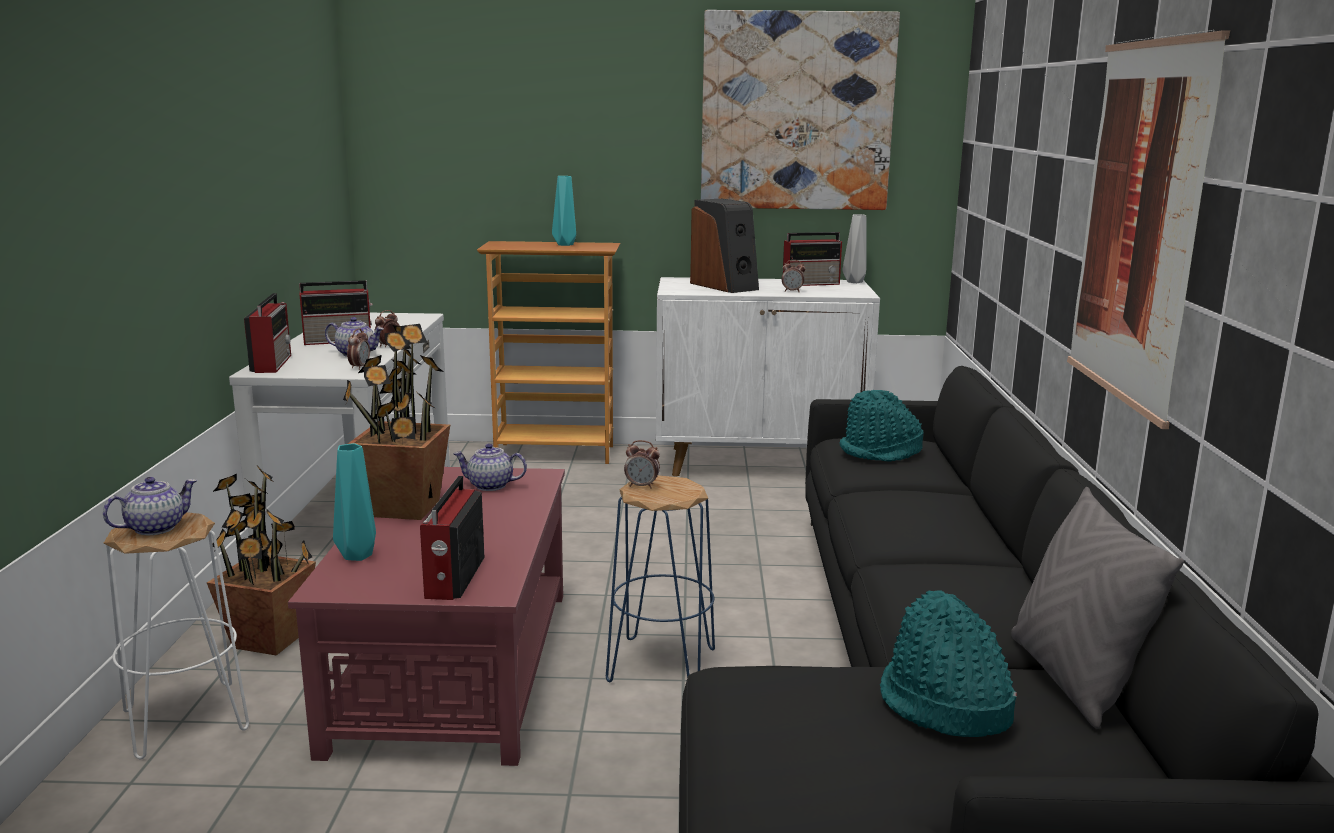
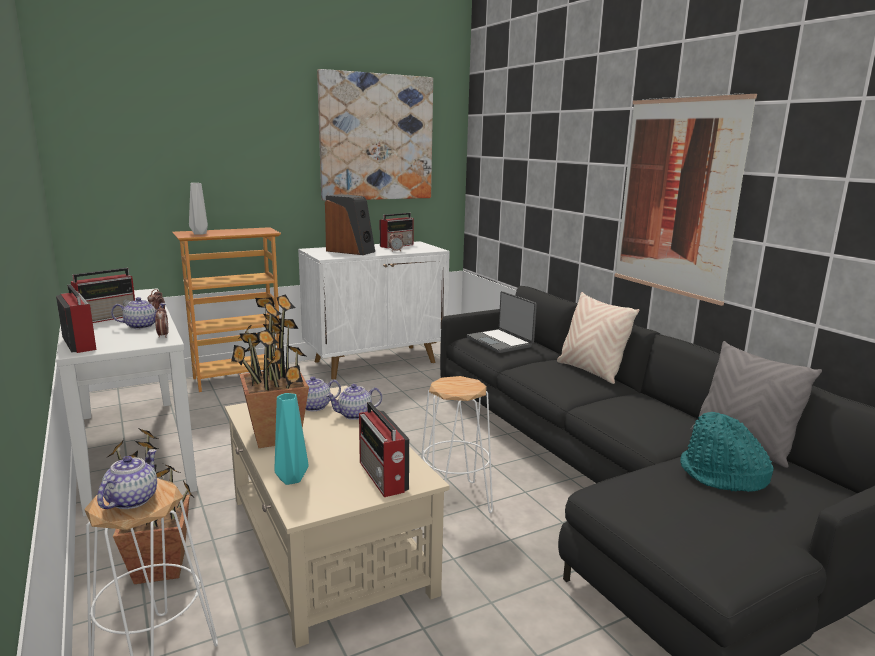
camera: 30 degrees left, 0 degrees up
(453, 668) = (327, 544): red coffee table -> beige coffee table
(522, 504) = (354, 415): none -> teapot
(564, 244) = (235, 231): turquoise vase -> none
(642, 486) = (444, 386): alarm clock -> none
(662, 665) = (455, 500): blue stool -> white stool
(854, 282) = (417, 242): grey vase -> grey vase (199, 233)
(880, 452) = (500, 342): turquoise hat -> laptop
(971, 519) = (590, 371): none -> beige pillow

